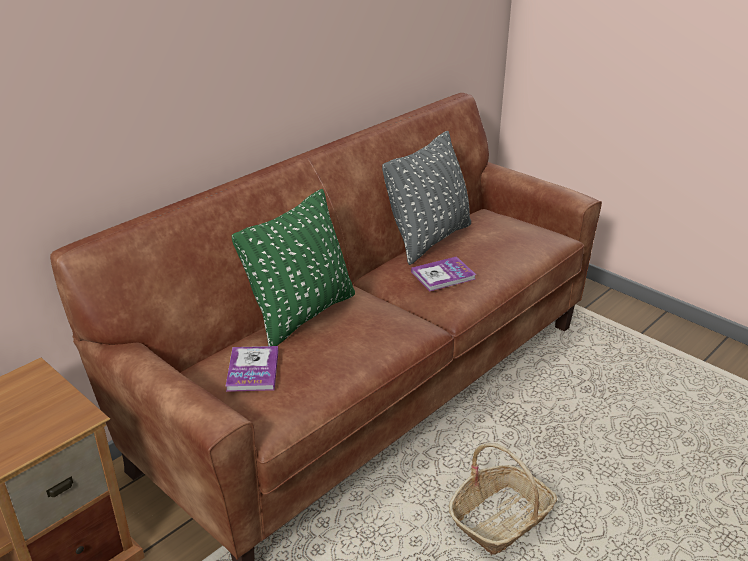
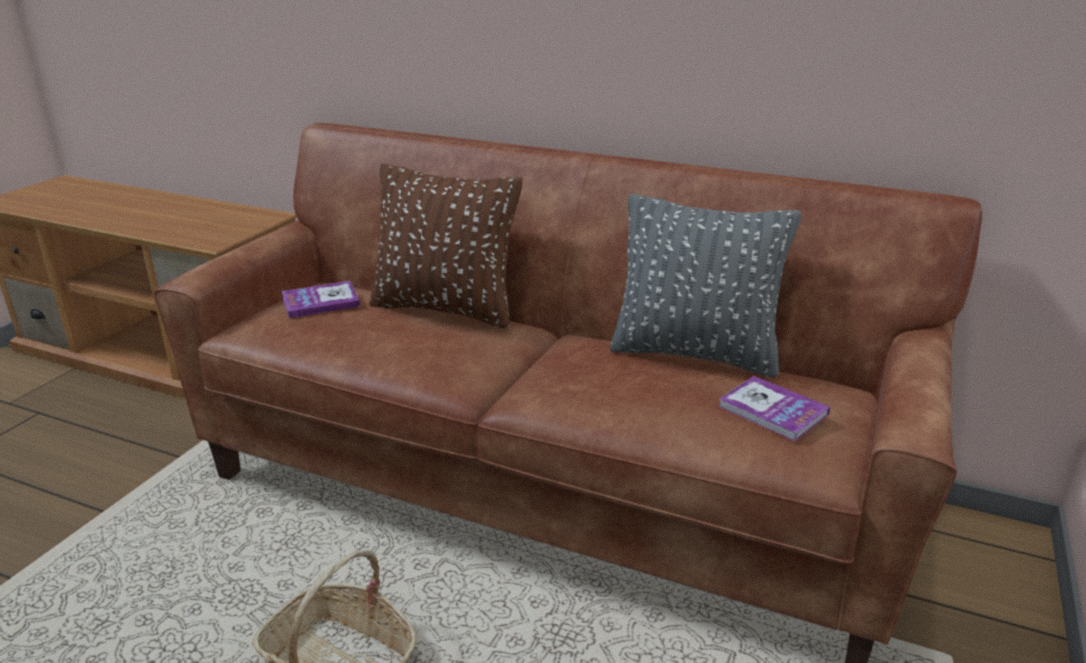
camera: 70 degrees right, 5 degrees down
(302, 315) = (446, 309): green pillow -> brown pillow
(443, 275) = (590, 374): book -> book (773, 410)

